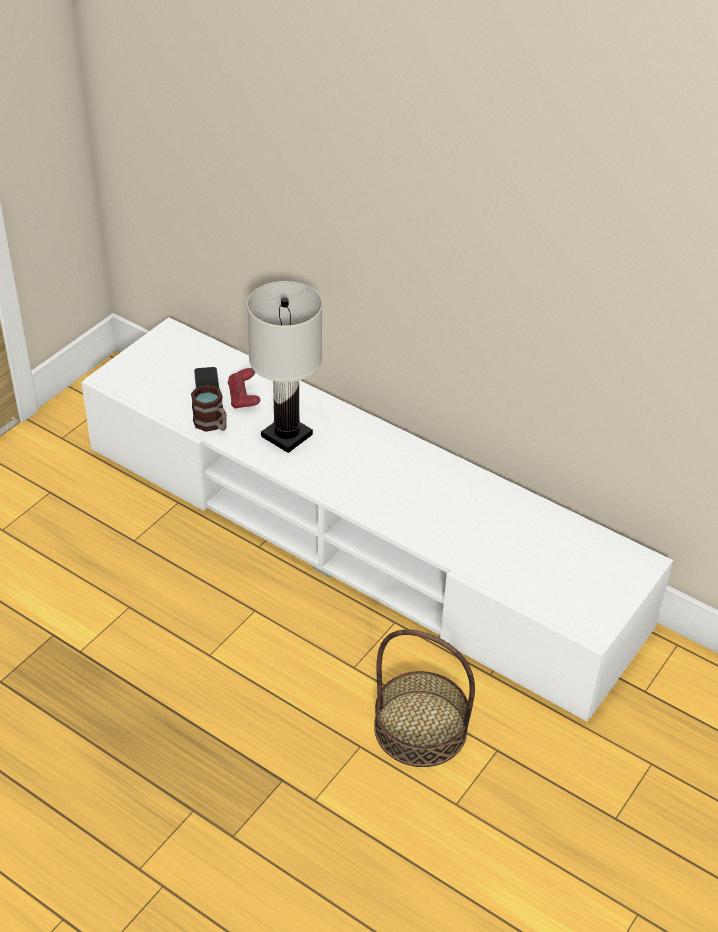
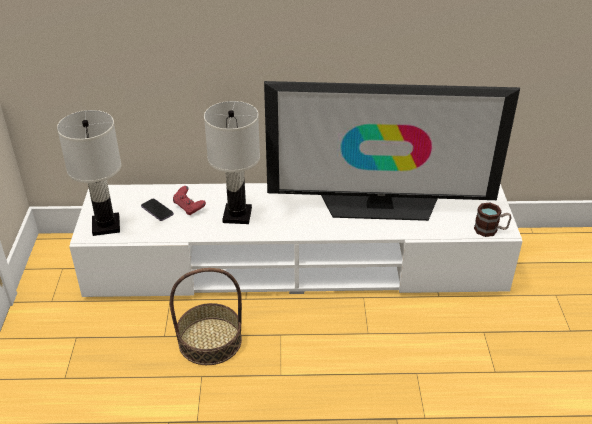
camera: 35 degrees left, 5 degrees down
(138, 376) = (105, 225): none -> white table lamp
(212, 424) = (185, 230): mug -> mug (490, 230)
(420, 728) = (436, 344): basket -> basket (210, 341)
(467, 512) = (380, 206): none -> television

